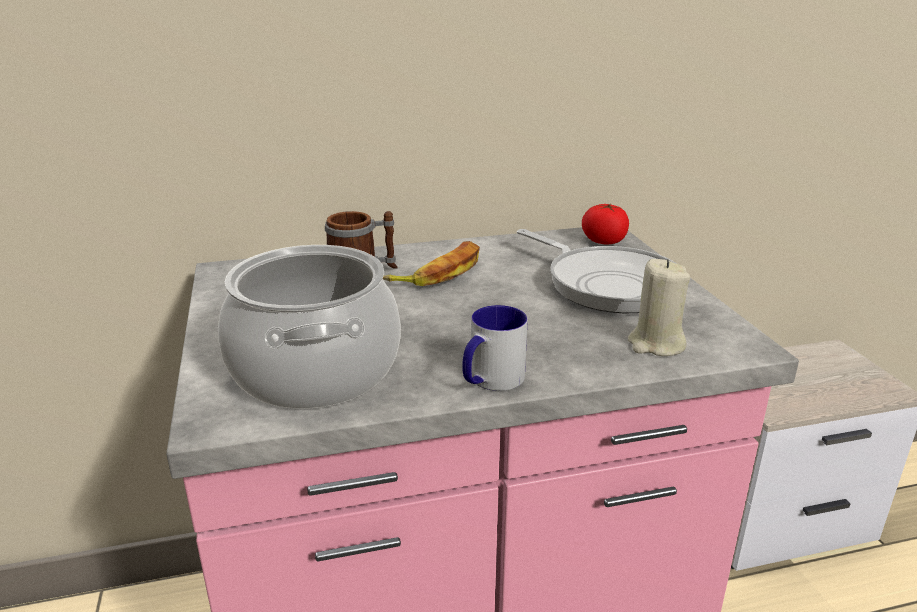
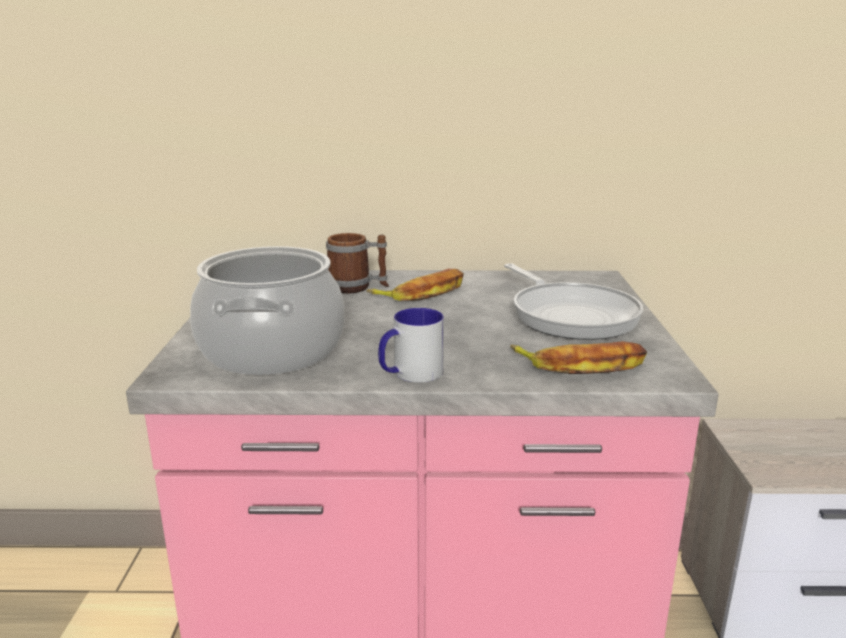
camera: 15 degrees right, 5 degrees down
(604, 241) = (591, 282): tomato -> none
(655, 344) = (581, 365): beige candle -> banana

